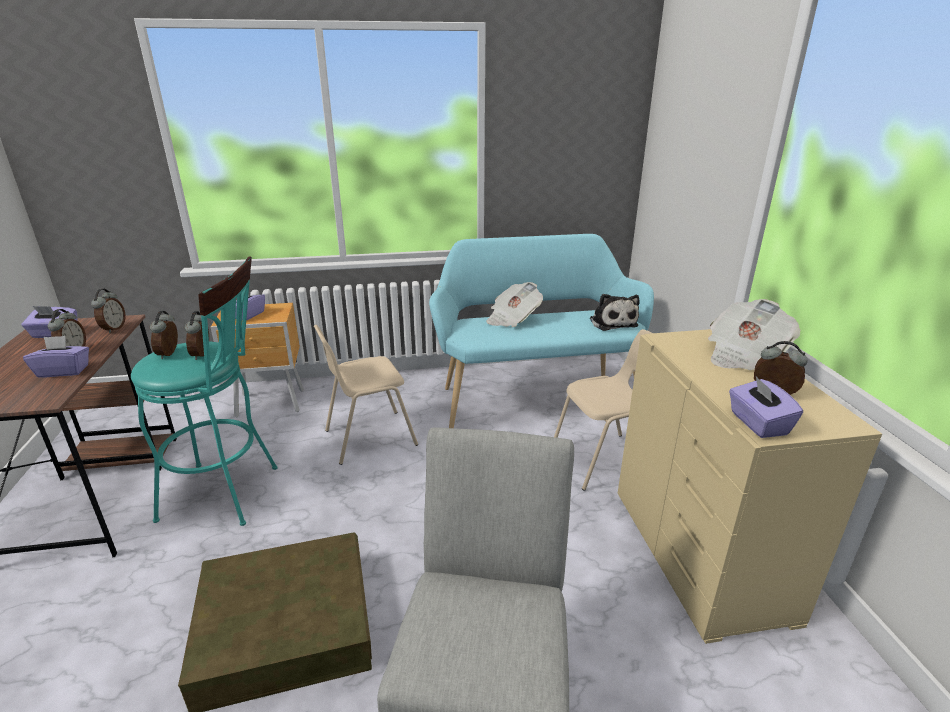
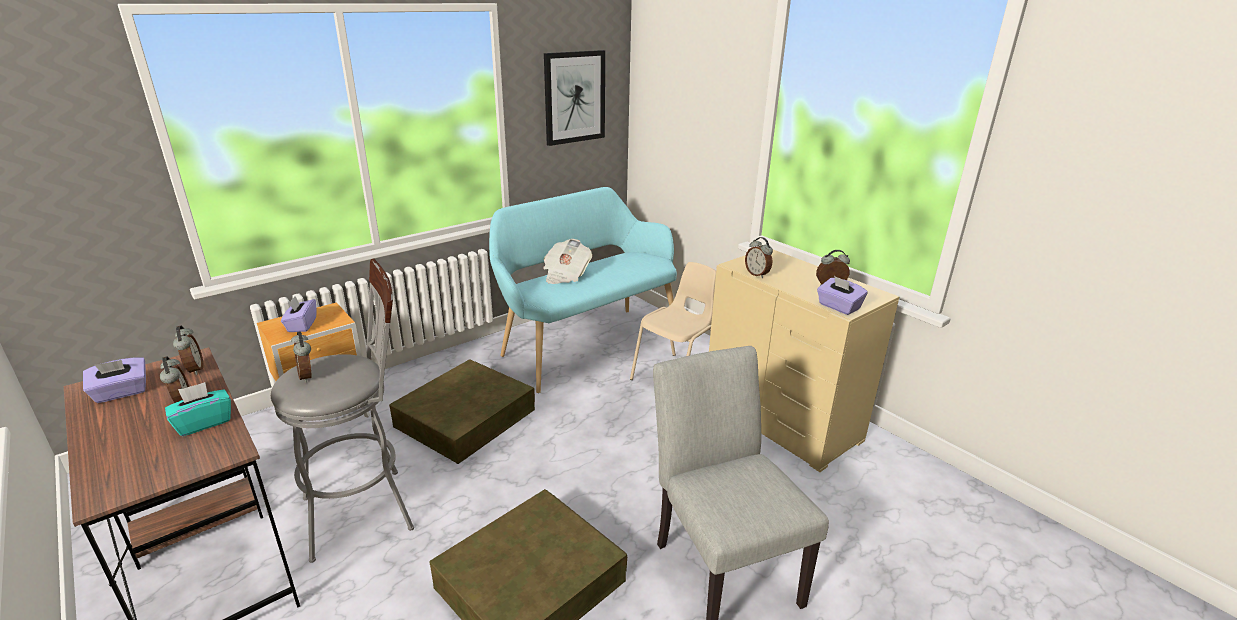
camera: 30 degrees left, 0 degrees up
(64, 371) = (204, 422): purple tissue box -> turquoise tissue box
(203, 355) = (346, 368): alarm clock -> alarm clock (757, 274)
(229, 493) = (369, 509): turquoise stool -> grey stool
(369, 437) = (465, 418): beige chair -> brown storage box
(572, 131) = (574, 97): none -> picture
(612, 322) = (646, 261): plush toy -> none
(743, 356) = (792, 266): newspaper -> none

